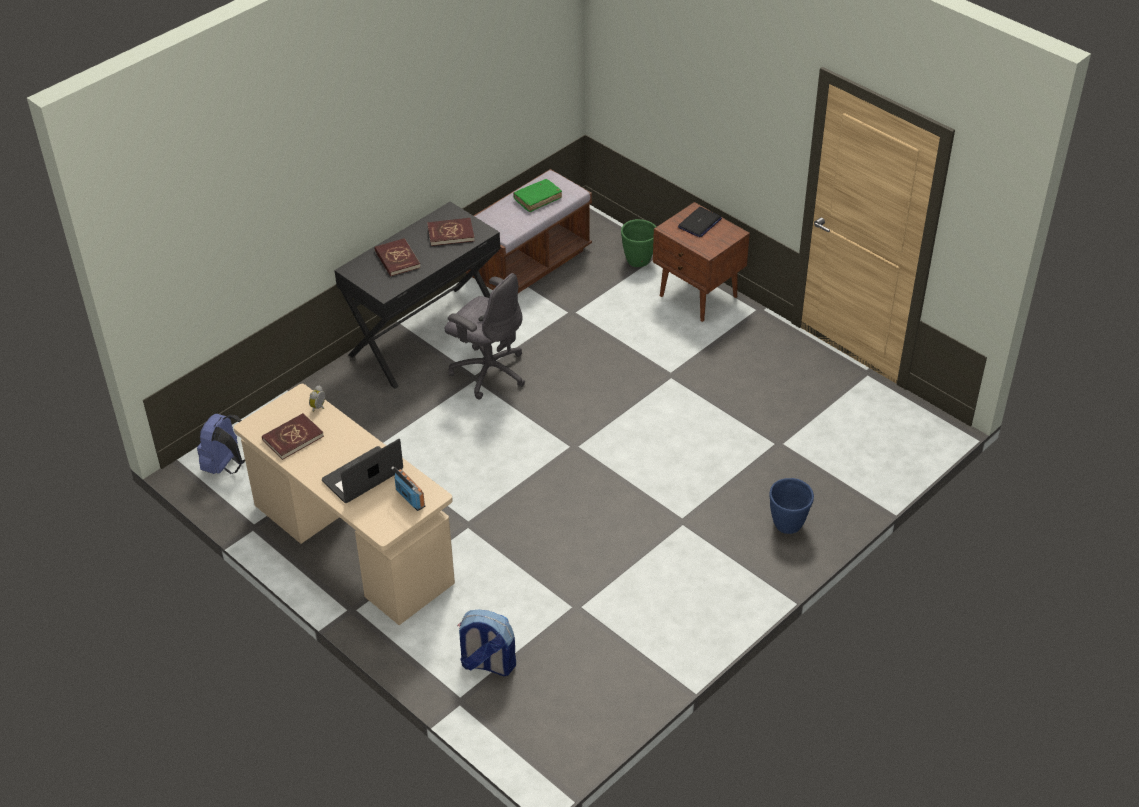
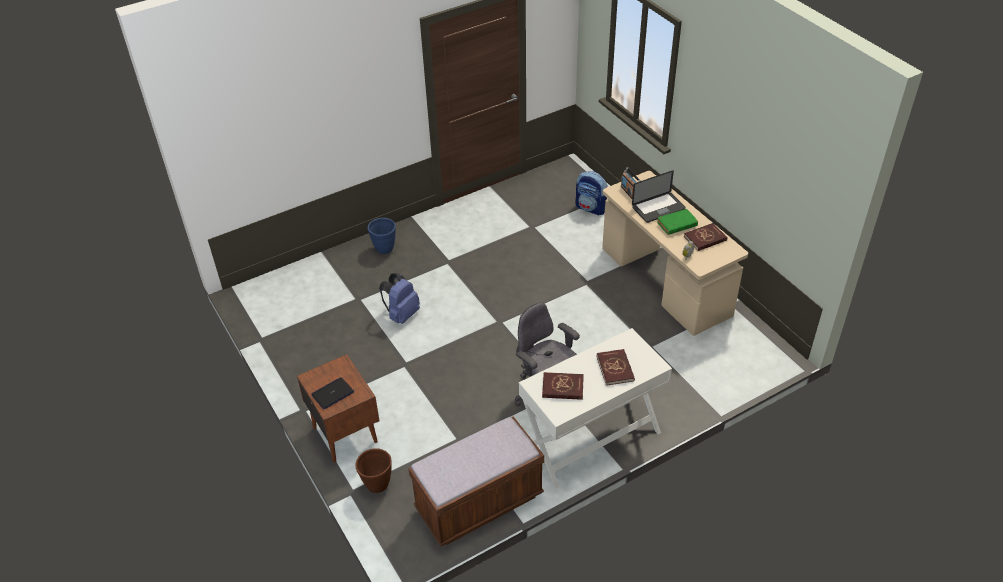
camera: 165 degrees left, 0 degrees up
(226, 466) = (757, 351): blue backpack -> blue backpack (401, 314)
(425, 336) = (591, 439): black desk -> white desk
(537, 199) = (464, 462): green book -> green book (677, 225)
(638, 261) = (377, 485): green planter -> brown planter

